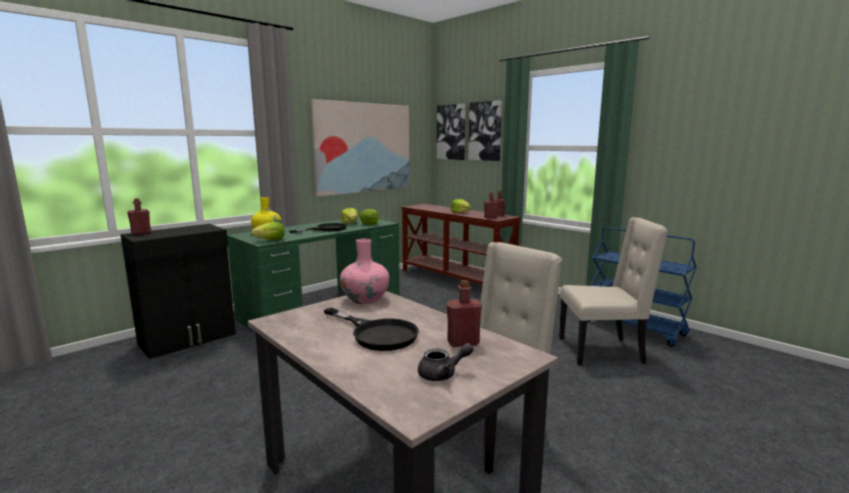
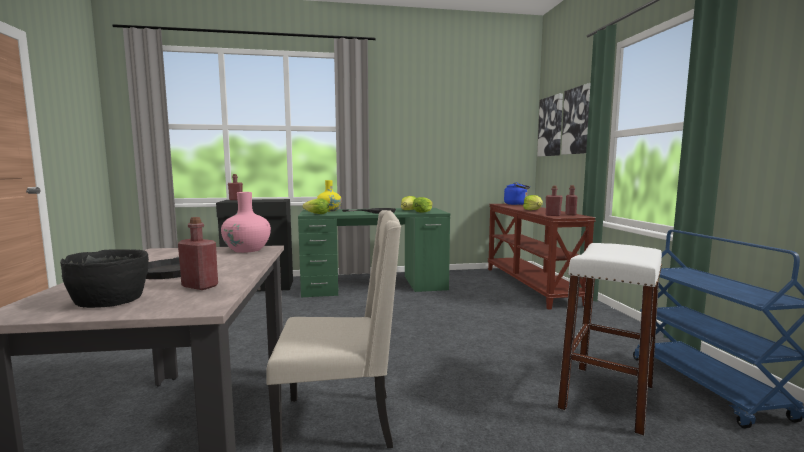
camera: 35 degrees right, 5 degrees down
(364, 148) = (448, 143): picture -> none
(427, 205) = (517, 204): none -> blue kettle
(443, 374) = (111, 299): grey teapot -> black bowl
(602, 351) = (607, 397): beige chair -> white stool

